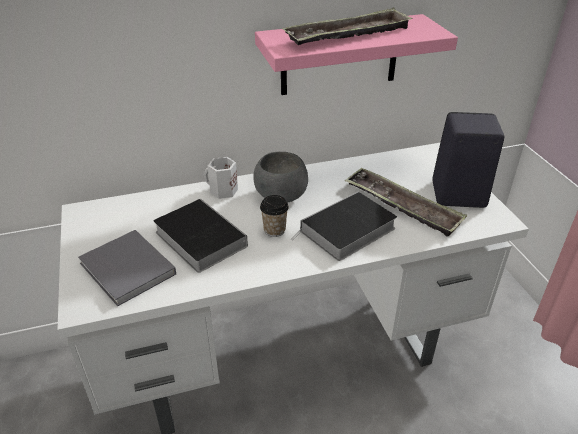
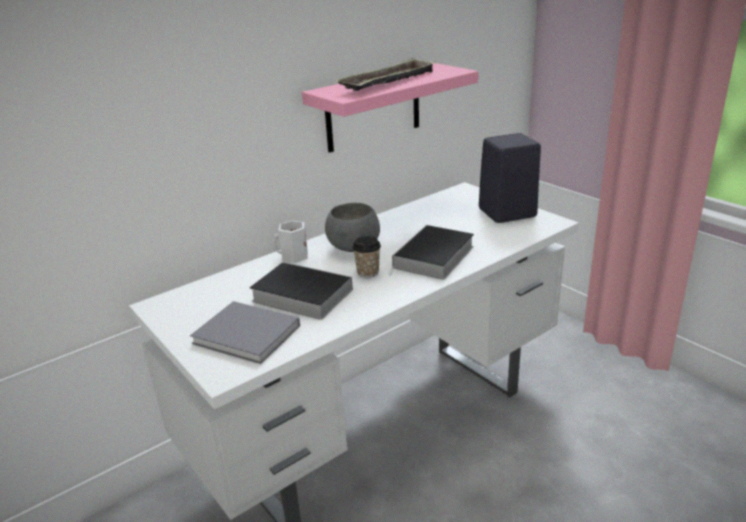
camera: 20 degrees left, 10 degrees down
(402, 206) = (467, 230): tray -> none

